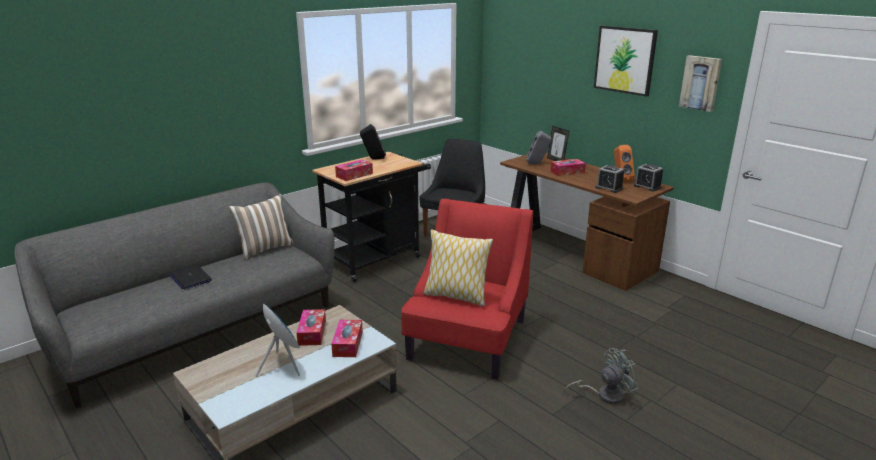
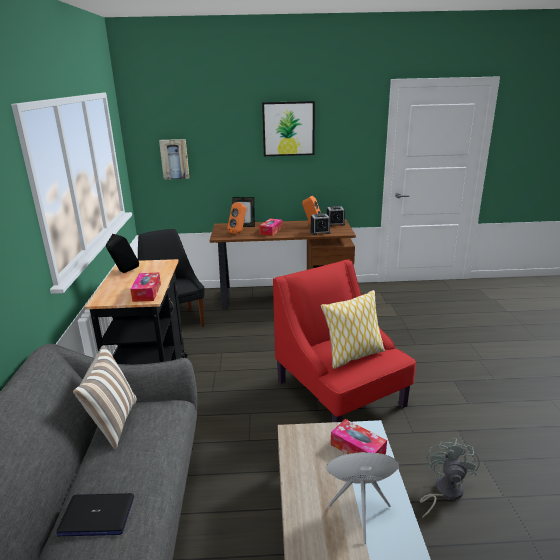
camera: 50 degrees left, 0 degrees up
(312, 333) = (314, 464): tissue box -> none
(537, 164) = (238, 232): grey speaker -> orange speaker
(605, 395) = (461, 372): grey fan -> grey fan (444, 492)
(700, 83) = (354, 137): picture -> picture (174, 159)

